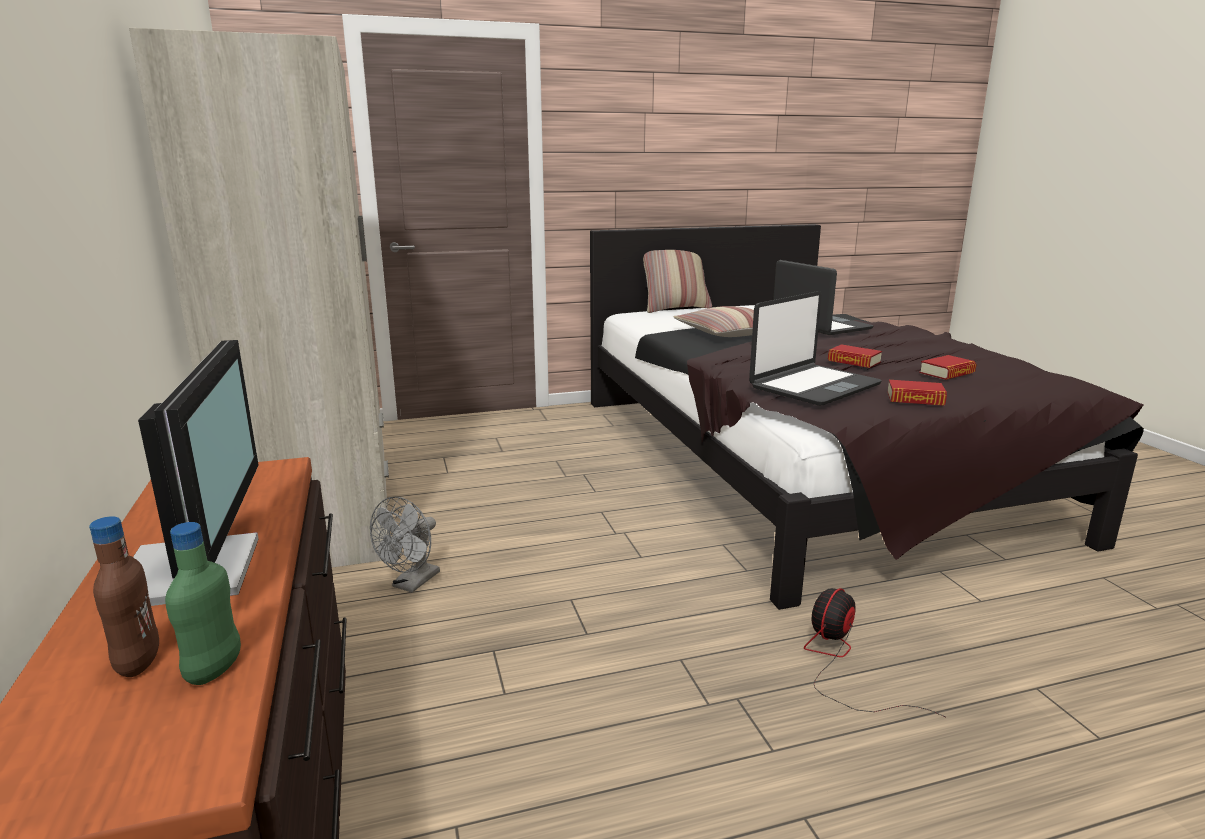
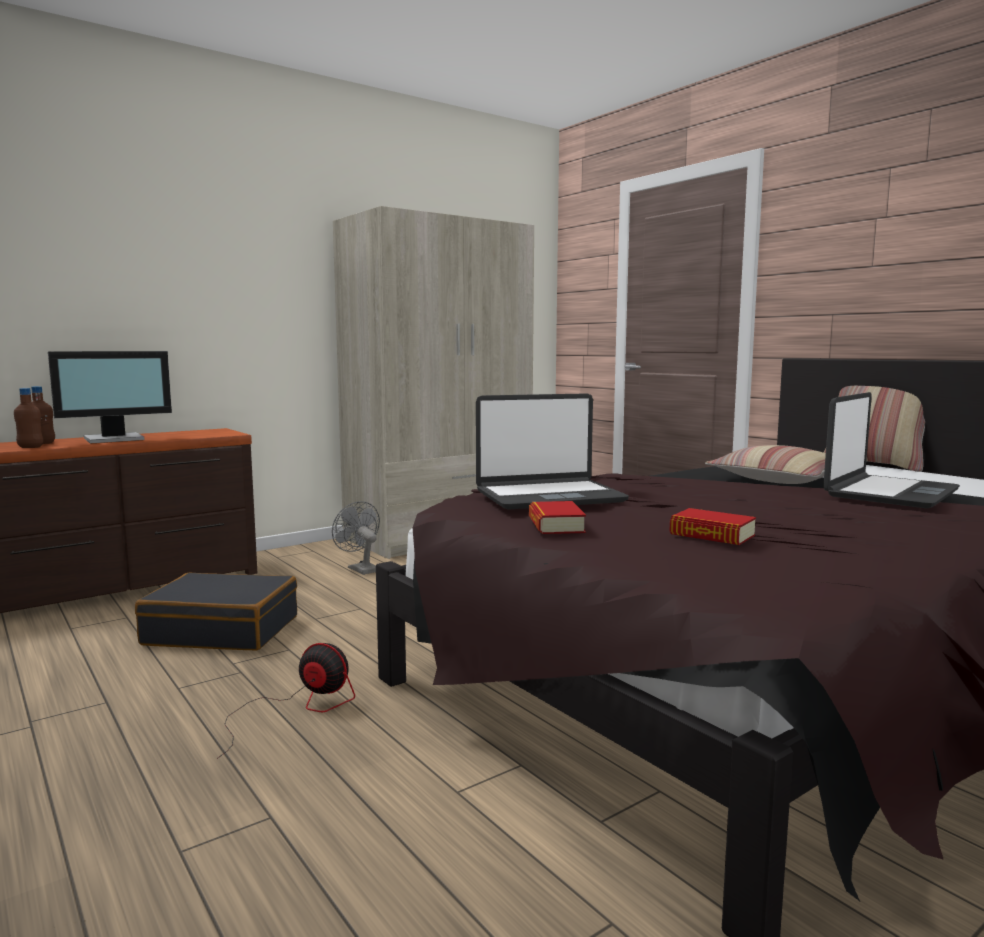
camera: 70 degrees right, 10 degrees down
(214, 670) = (30, 447): green bottle -> brown bottle
(412, 584) = (360, 569): grey fan -> grey fan turned 45 degrees clockwise
(587, 712) = (222, 630): none -> black suitcase
(813, 386) = (549, 496): laptop -> laptop turned 45 degrees counterclockwise
(854, 361) = (693, 505): book -> none

